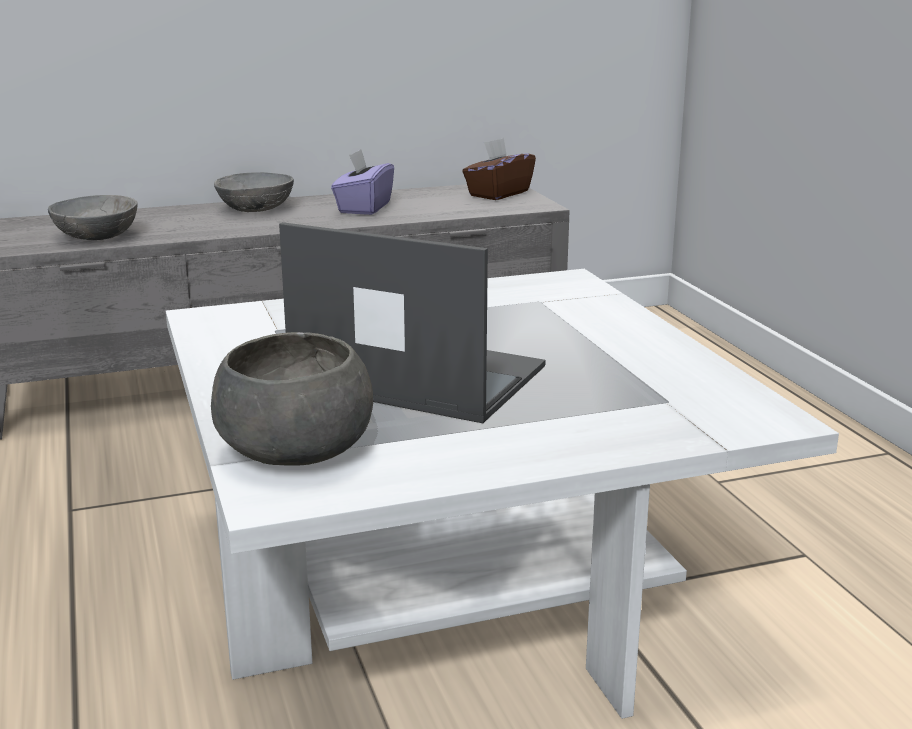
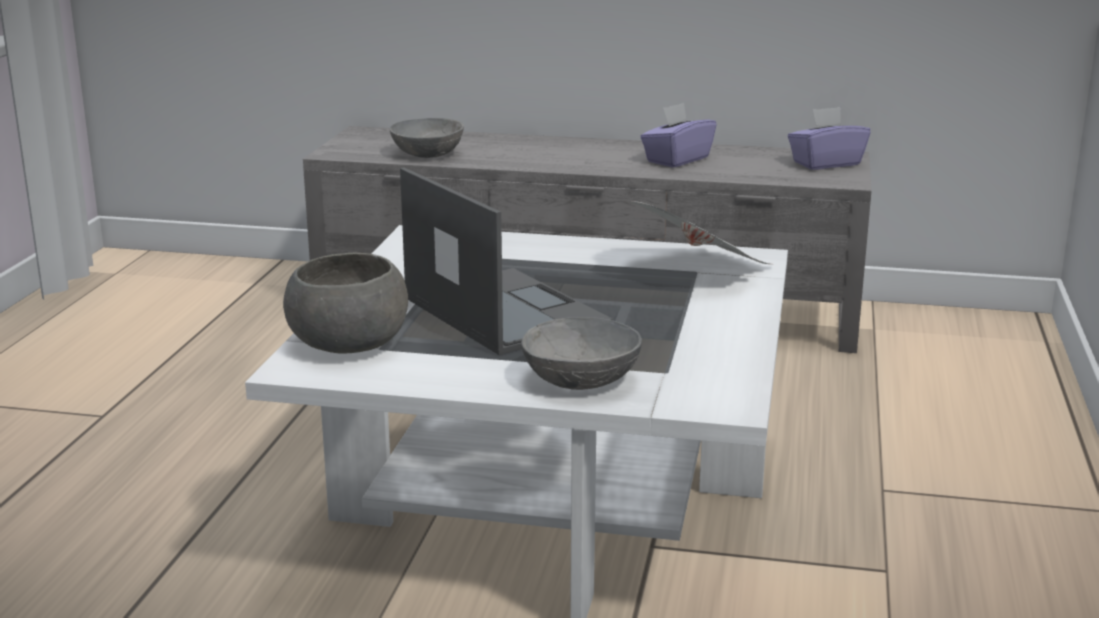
camera: 30 degrees right, 0 degrees up
(257, 208) = (584, 147): grey bowl -> grey bowl (583, 379)
(498, 194) = (826, 163): brown tissue box -> purple tissue box
(543, 301) = (700, 272): none -> newspaper

